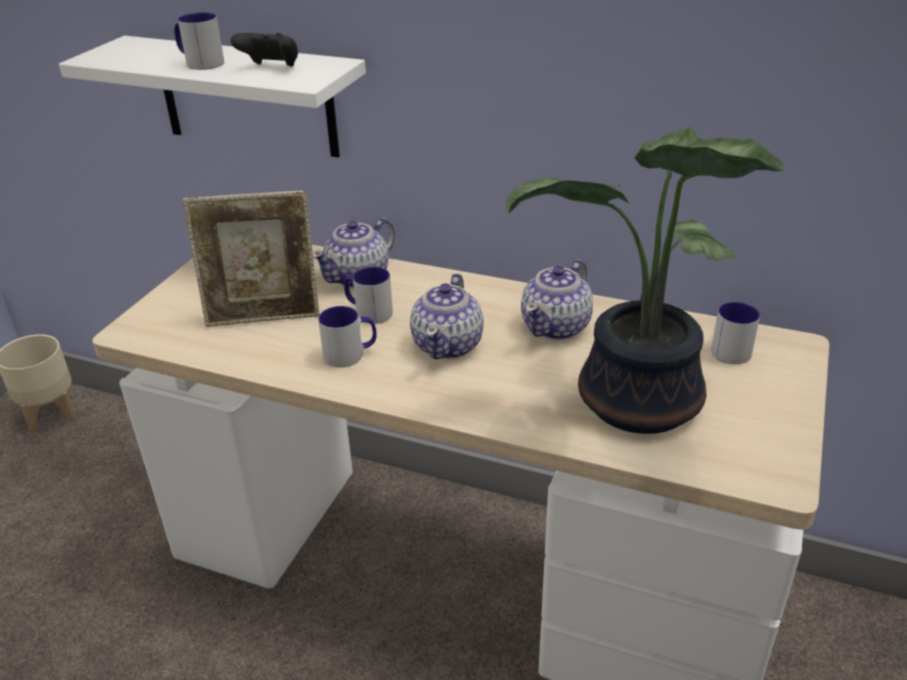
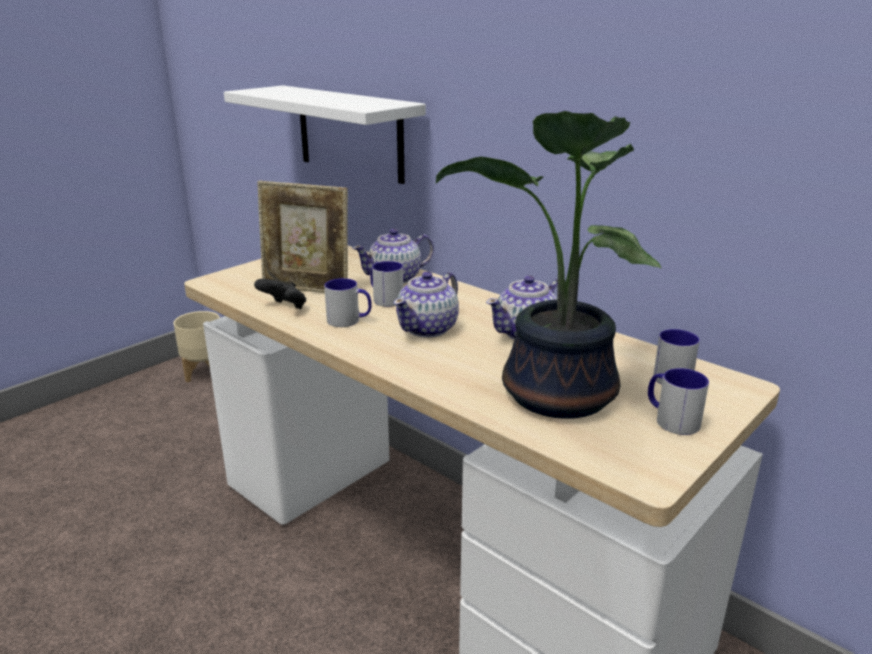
camera: 20 degrees right, 10 degrees down
(200, 63) = (310, 96): mug -> mug (670, 419)
(271, 68) = (353, 101): black game controller -> black game controller (284, 308)

